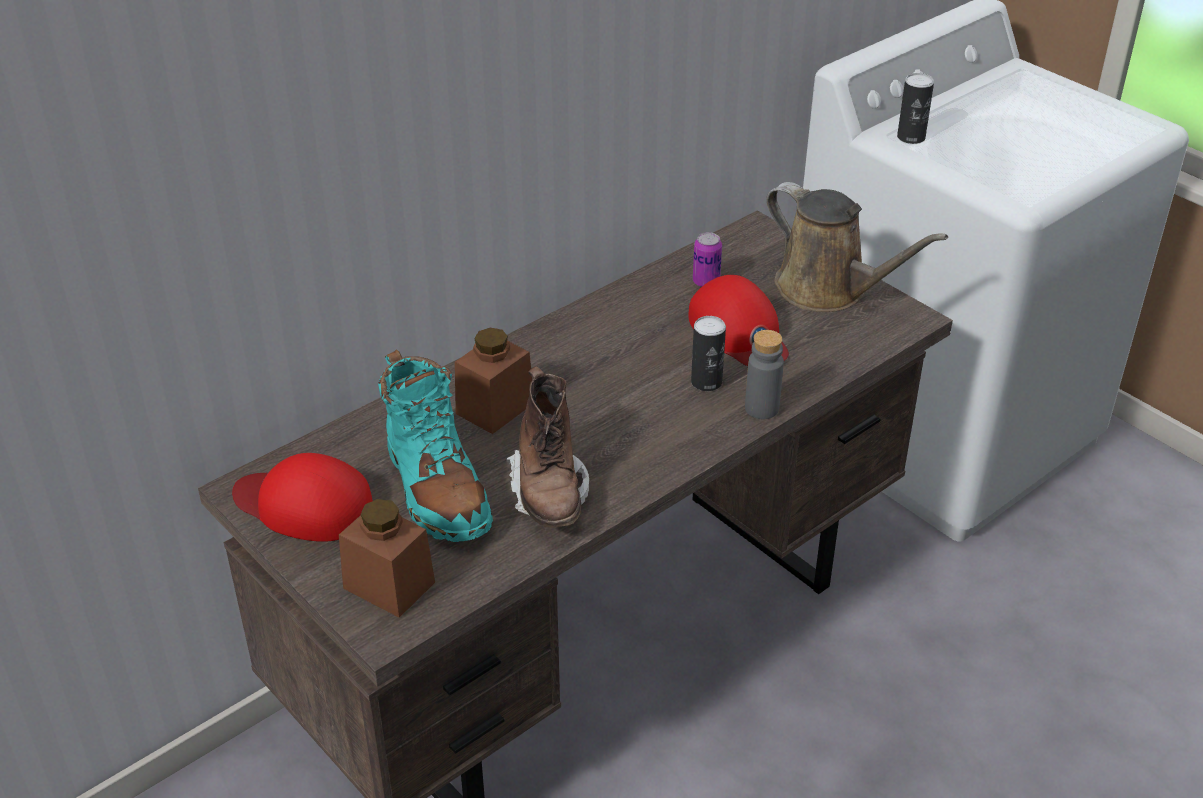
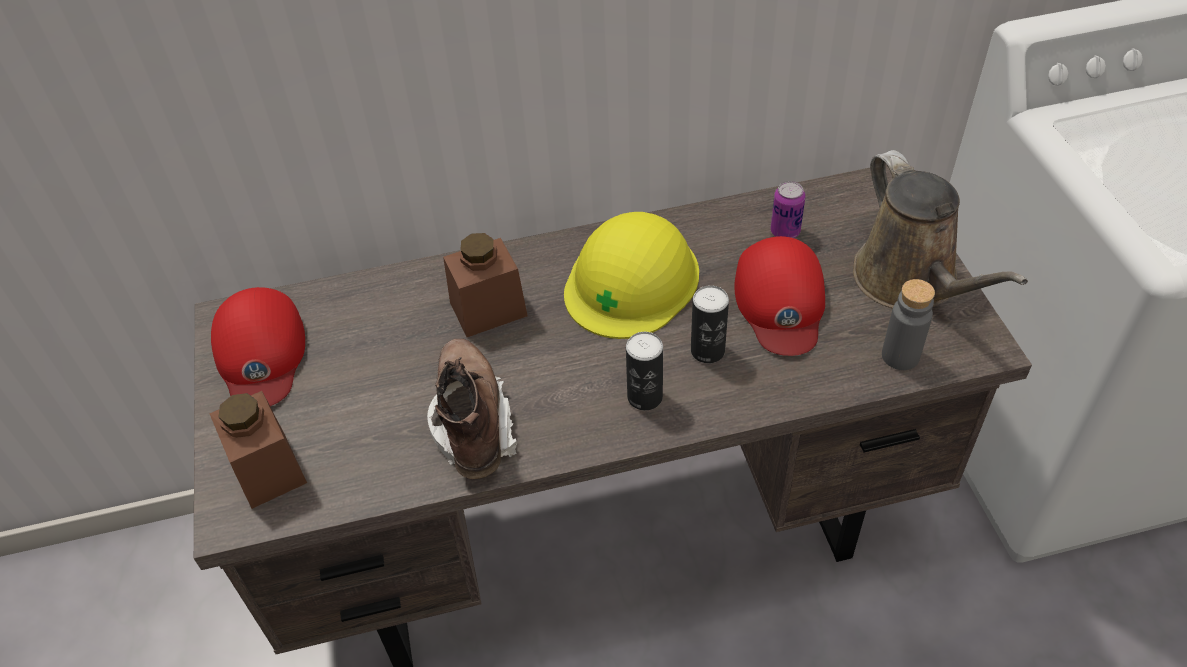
camera: 30 degrees right, 10 degrees up
(304, 505) = (261, 354): red cap -> red cap turned 150 degrees counterclockwise
(436, 488) = (378, 379): turquoise boot -> none
(549, 493) = (472, 424): brown boot -> brown boot turned 150 degrees clockwise
(605, 351) = (632, 281): none -> yellow hard hat
(761, 408) = (743, 403): grey bottle -> grey bottle (900, 356)
(911, 137) = (1082, 132): can -> can (645, 397)

